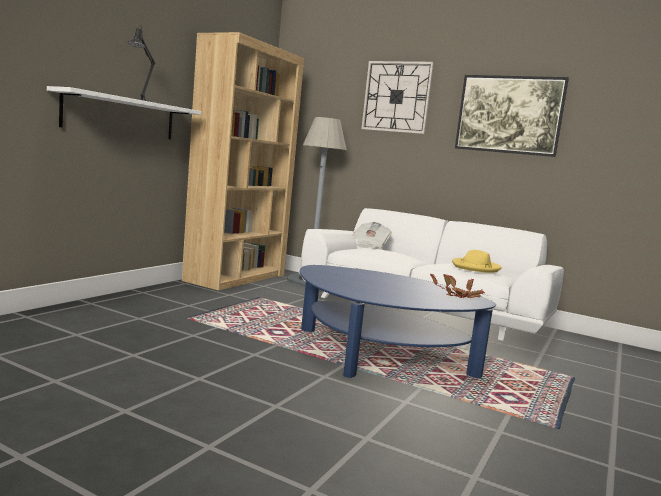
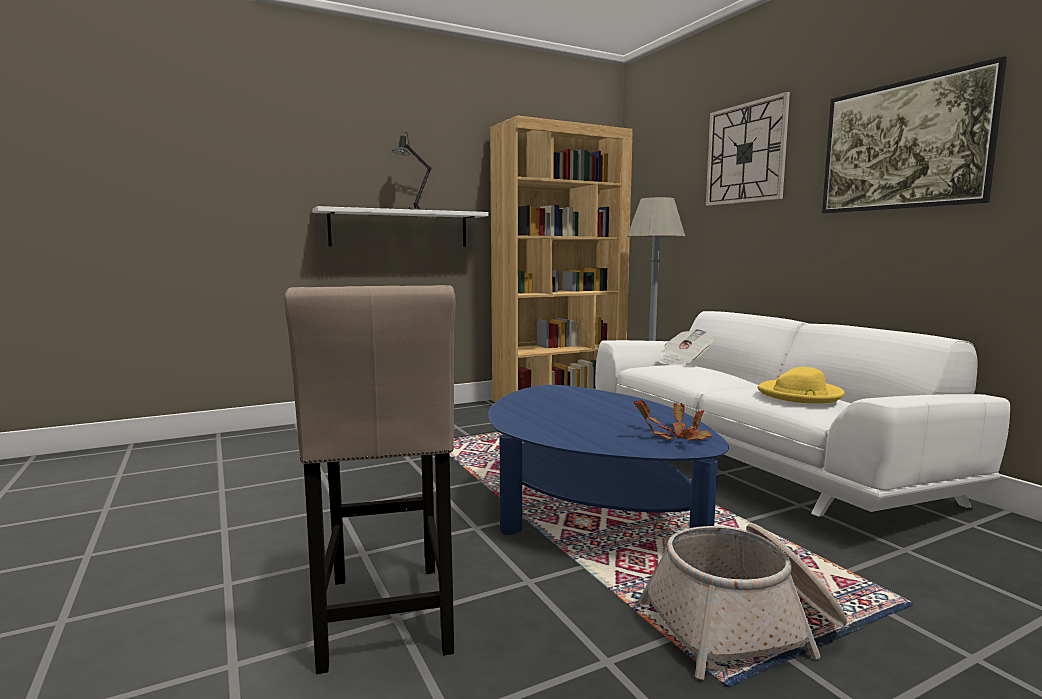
camera: 35 degrees right, 0 degrees up
(361, 441) = (385, 621): none -> beige stool
(529, 401) = (743, 626): none -> basket

